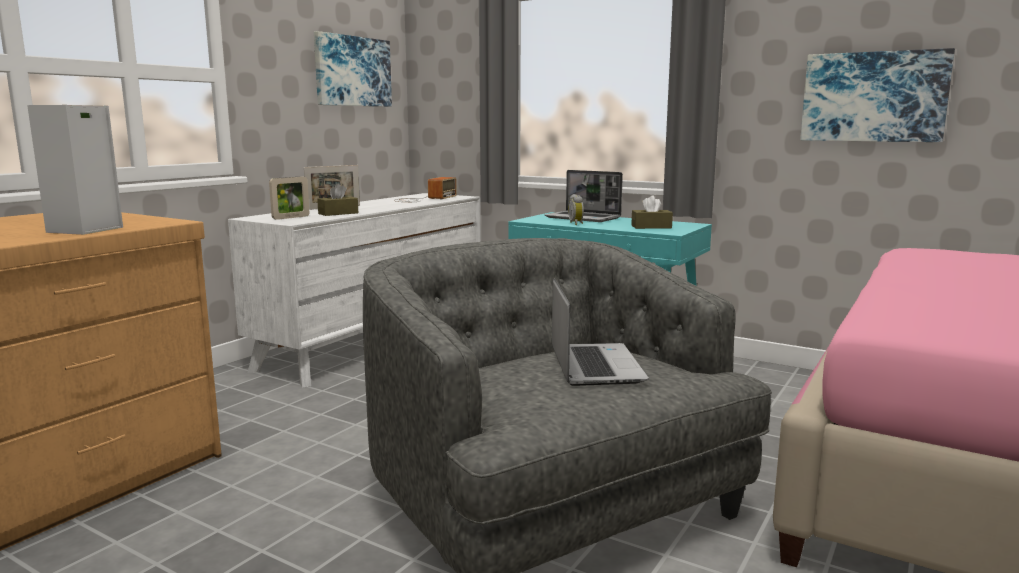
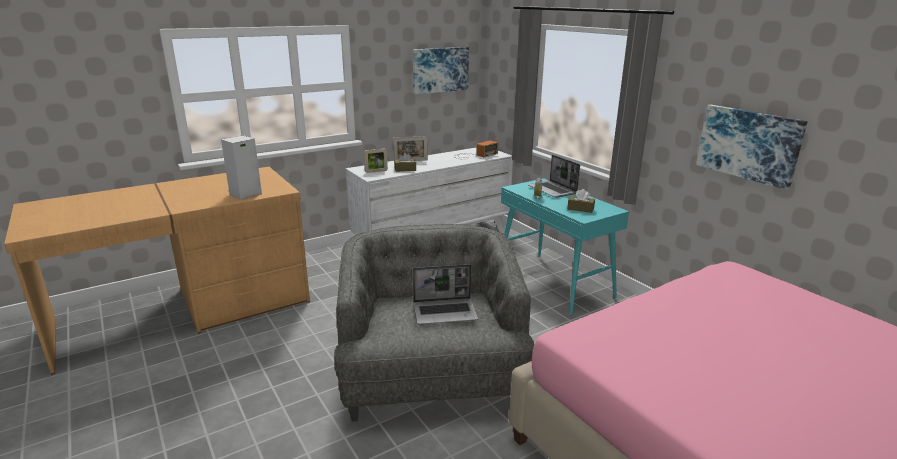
camera: 25 degrees right, 10 degrees up
(594, 366) = (445, 312): laptop -> laptop turned 60 degrees clockwise

